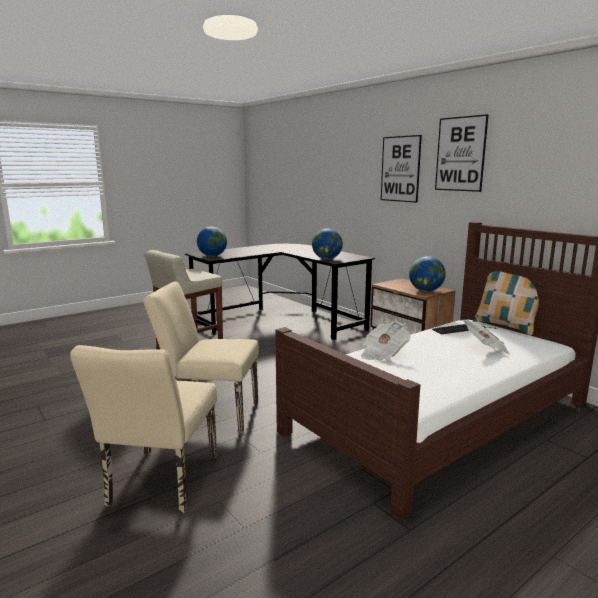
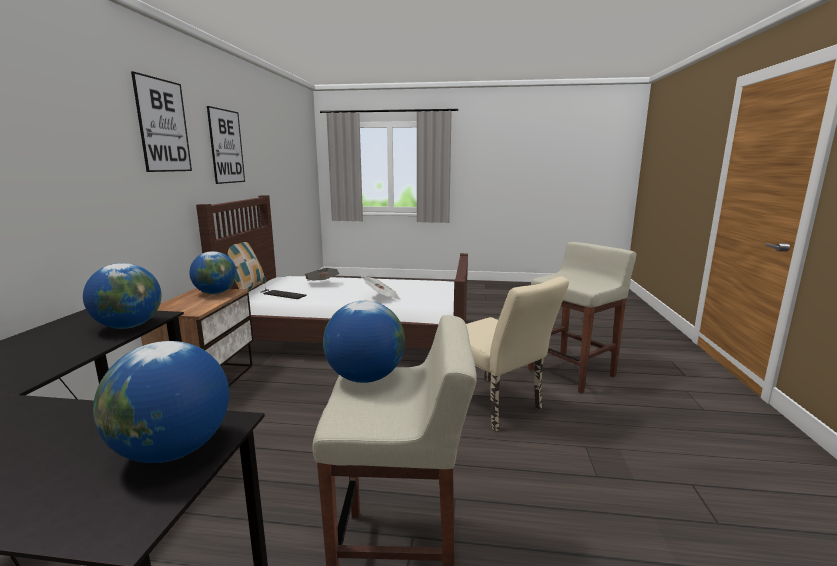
camera: 135 degrees left, 0 degrees up
(159, 486) = (572, 372): beige chair -> beige stool
(204, 274) = (365, 378): none -> globe
(400, 169) = (85, 140): picture -> picture (226, 146)

